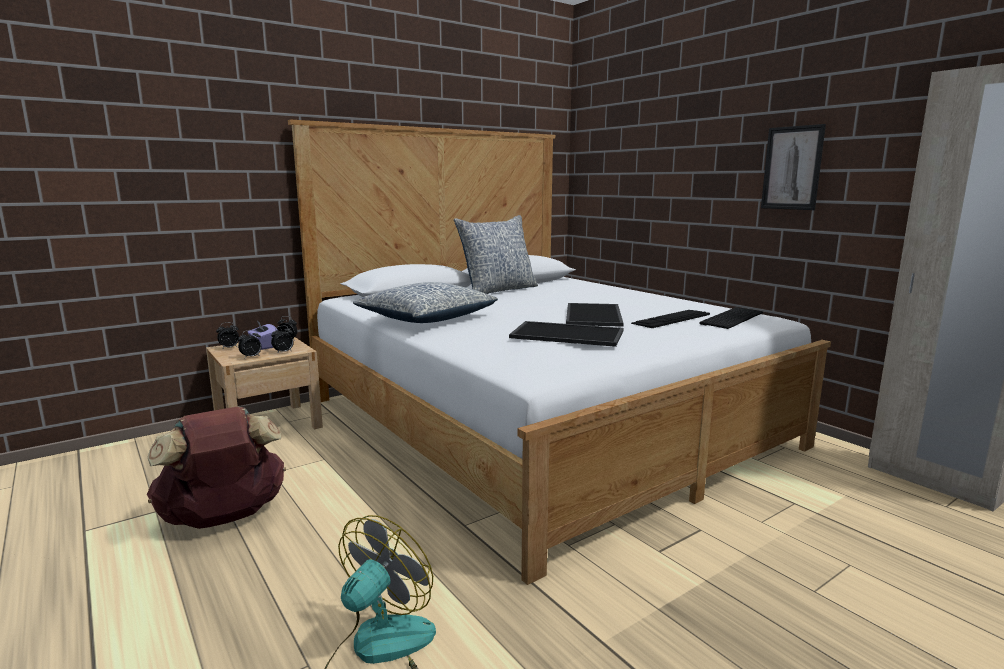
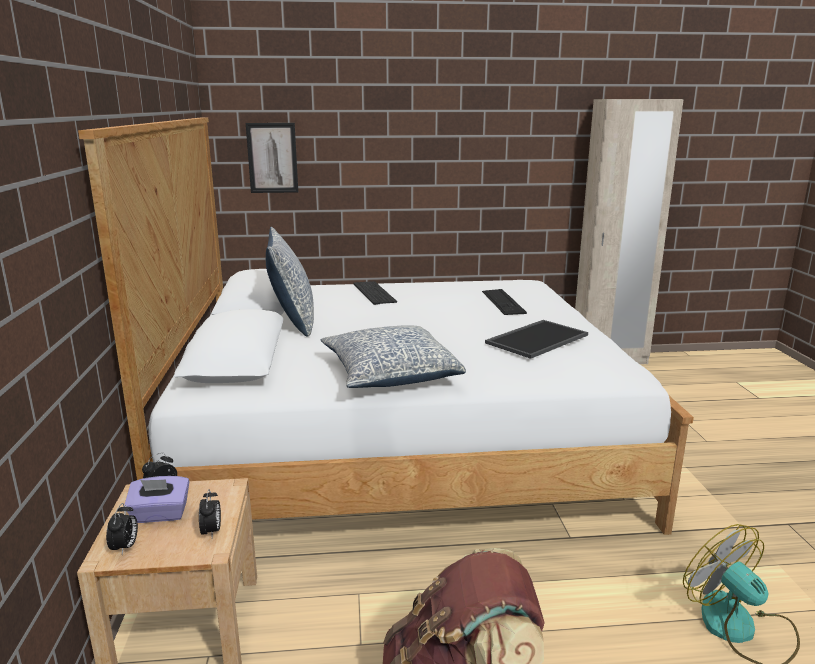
camera: 60 degrees left, 5 degrees up
(283, 352) = (222, 502): alarm clock -> none
(595, 315) = (473, 317): tray -> none
(730, 317) = (519, 289): keyboard -> keyboard (372, 292)
(792, 168) = (487, 158): picture -> picture (272, 158)

